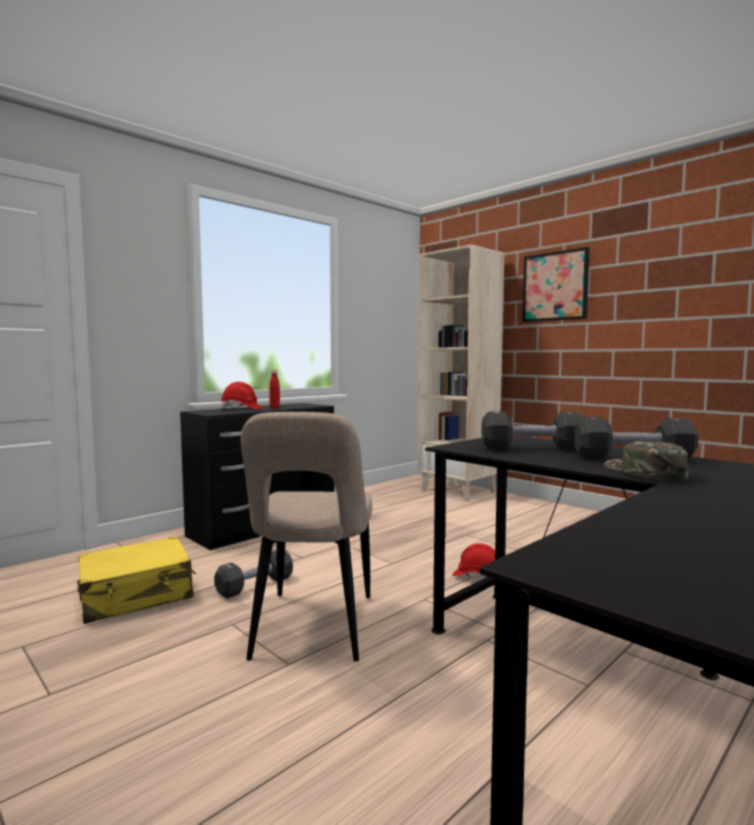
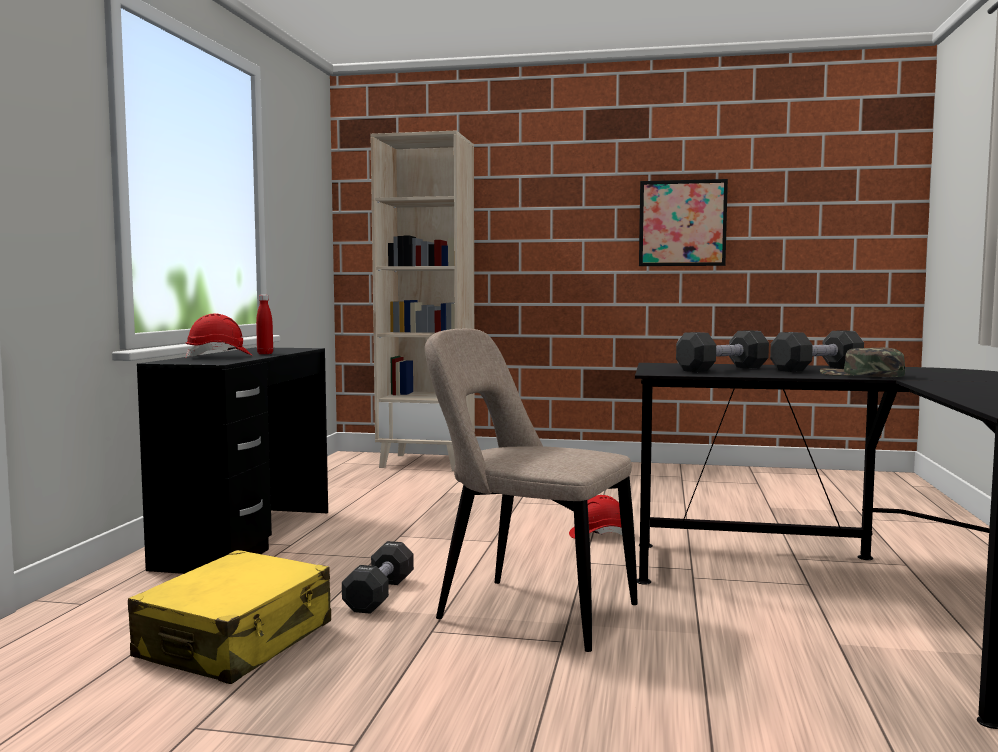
camera: 35 degrees left, 0 degrees up
(312, 629) = (528, 612): beige chair -> beige chair turned 150 degrees clockwise
(555, 286) = (543, 193): picture -> picture (682, 223)

